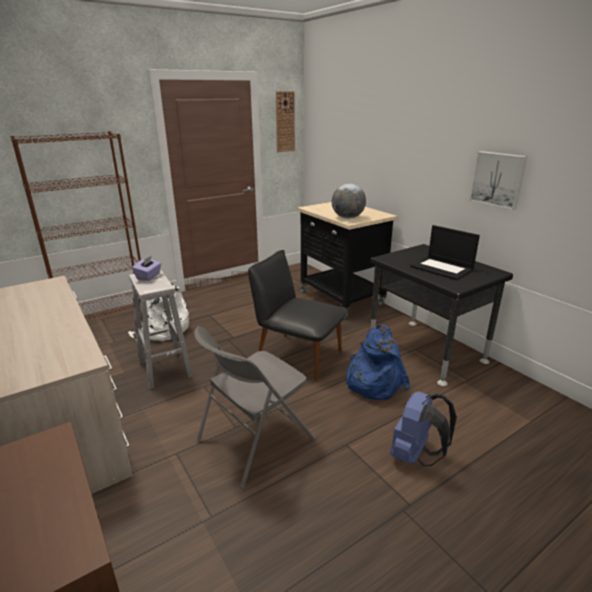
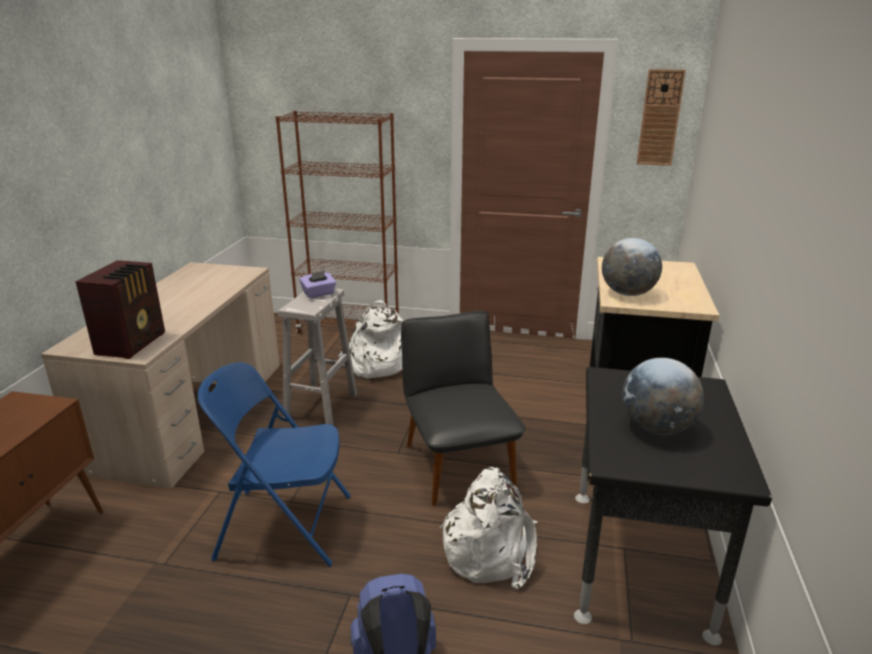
camera: 45 degrees right, 0 degrees up
(58, 359) = (133, 343): none -> radio
(255, 440) = (285, 526): grey chair -> blue chair
(372, 382) = (491, 550): blue backpack -> white backpack
(442, 268) = (656, 428): laptop -> globe
(498, 179) = (799, 300): picture -> none

